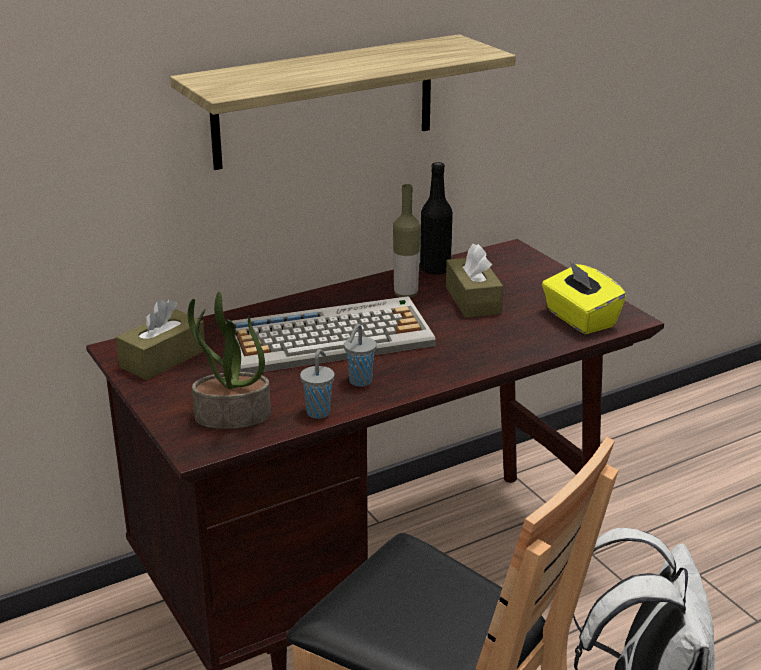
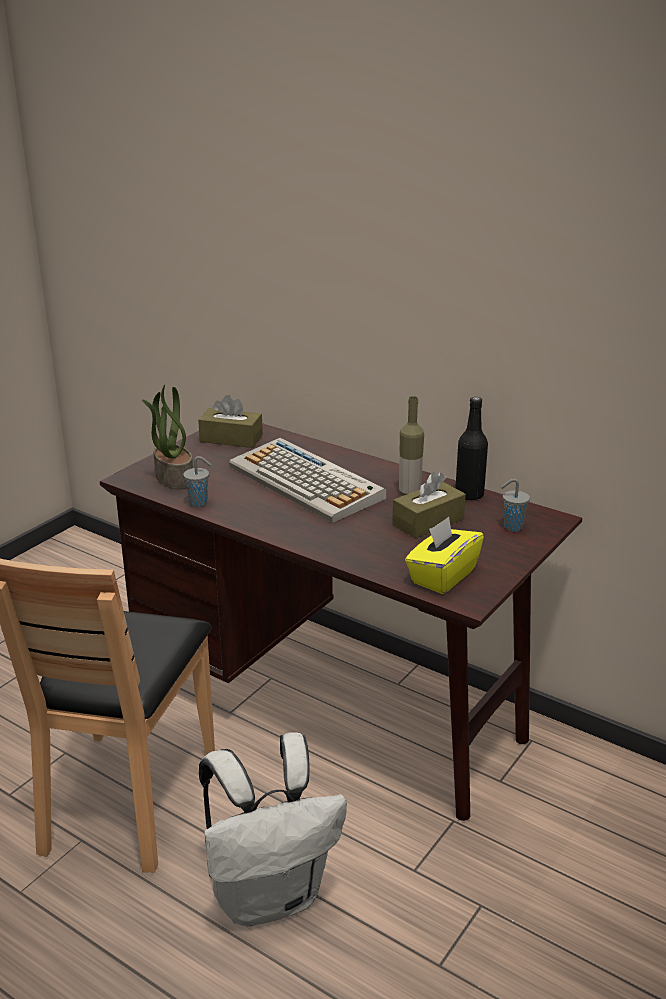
camera: 65 degrees right, 0 degrees up
(324, 101) = (410, 308): shelf -> none
(359, 382) = (251, 507): grey cup -> grey cup (511, 527)

